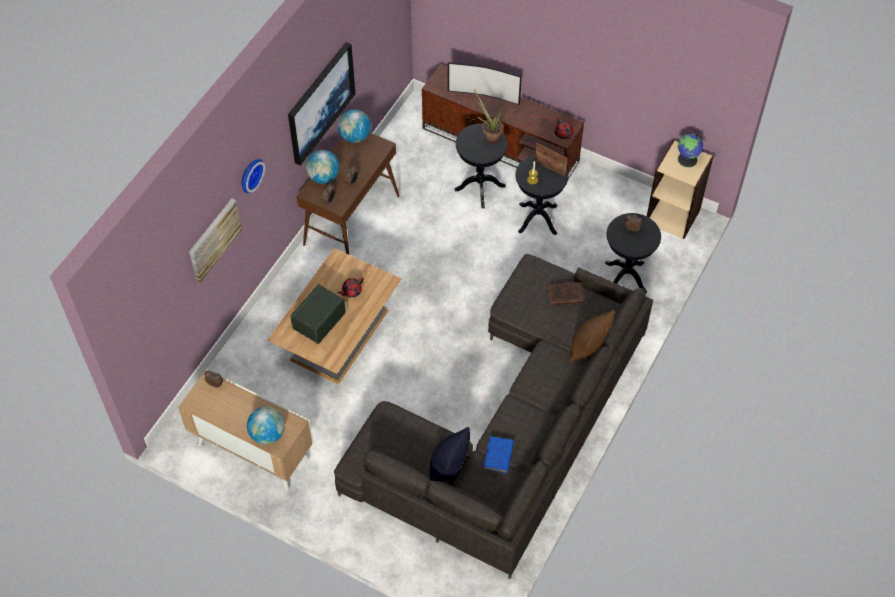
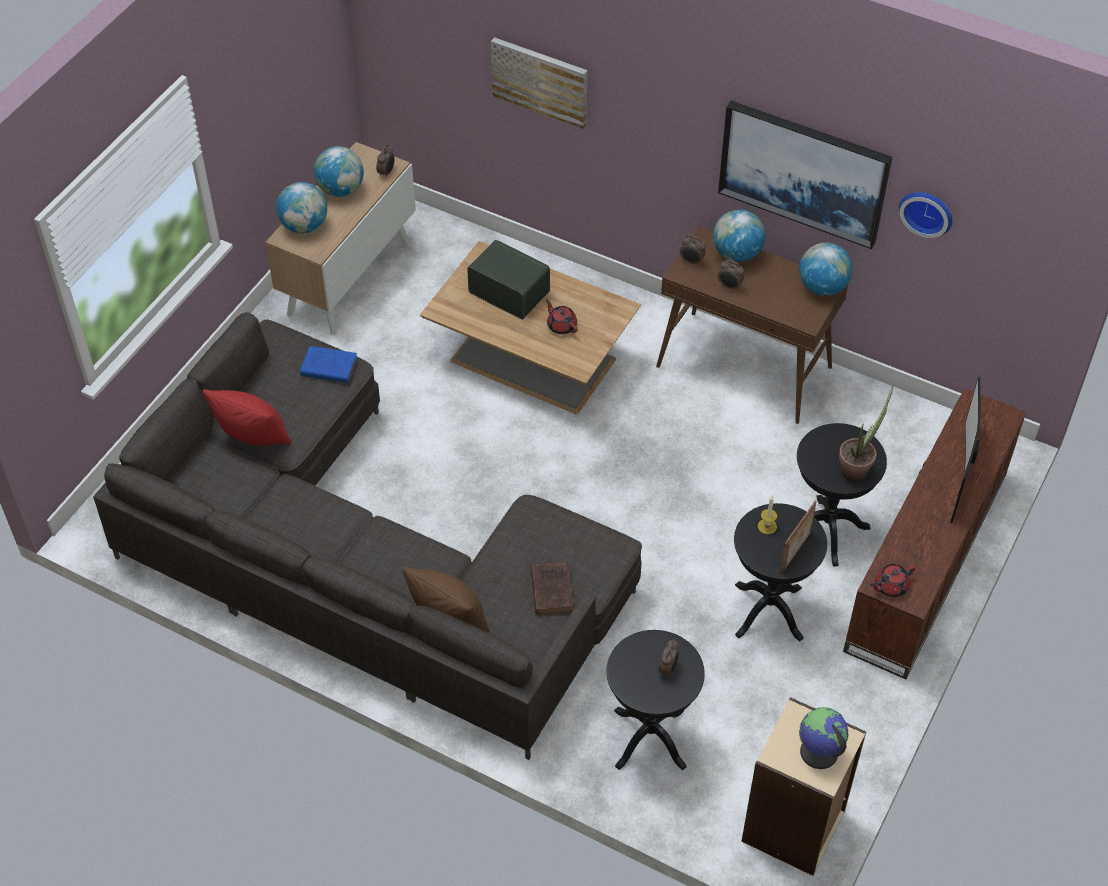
camera: 90 degrees right, 5 degrees down
(231, 413) = (341, 190): none -> globe
(250, 174) = (631, 85): wall clock -> wall clock (927, 211)
(448, 467) = (253, 438): black pillow -> red pillow
(498, 457) = (261, 496): blue book -> blue book (327, 367)

